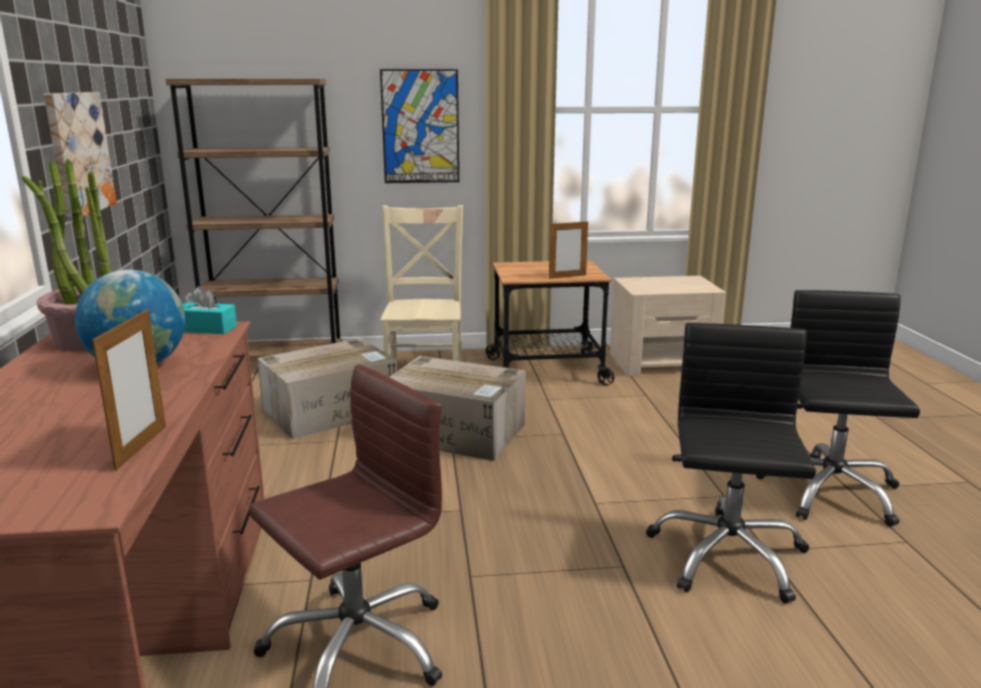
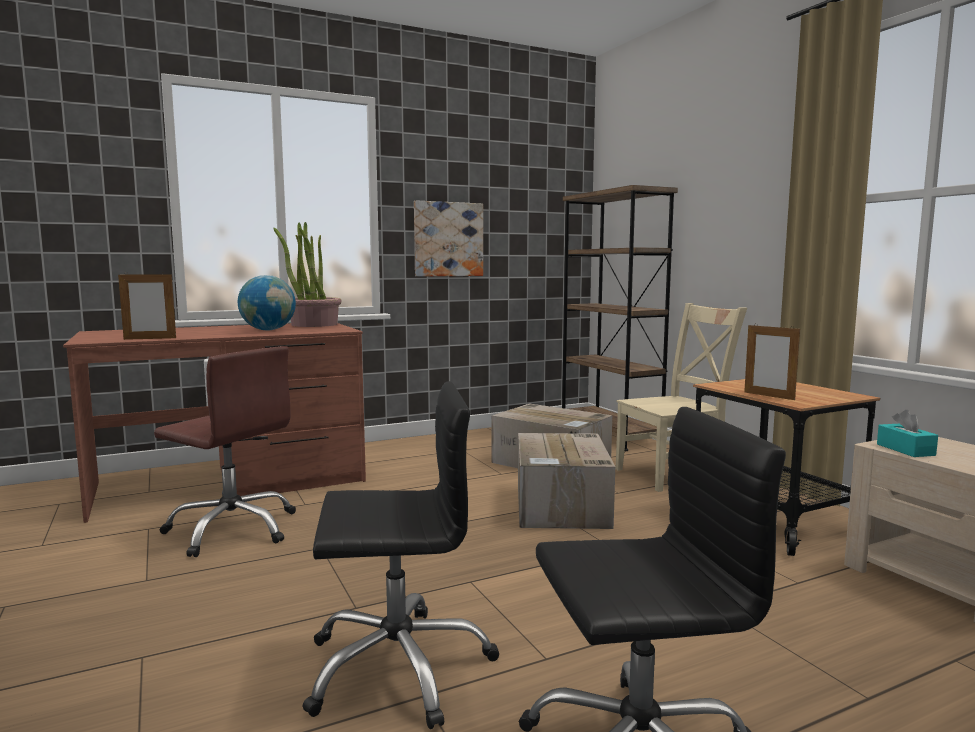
camera: 70 degrees right, 10 degrees down
(206, 329) = (340, 329): turquoise tissue box -> turquoise tissue box (905, 449)
(420, 127) = (744, 227): picture -> none

